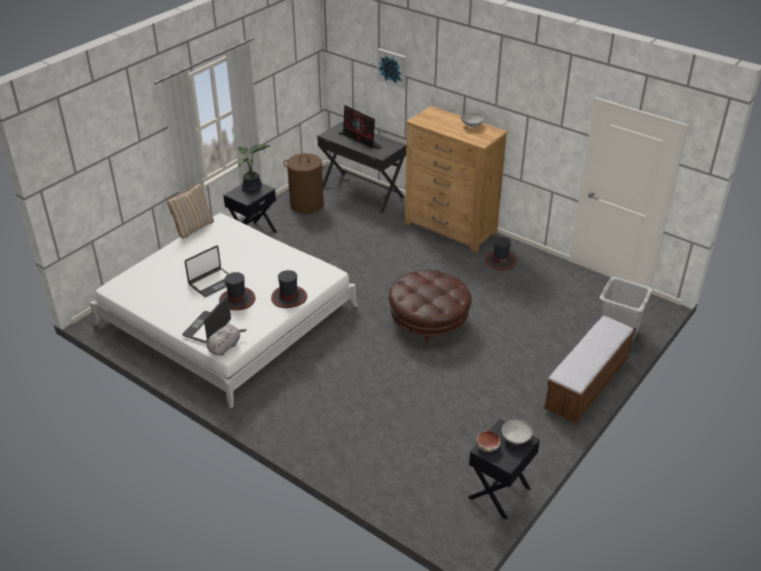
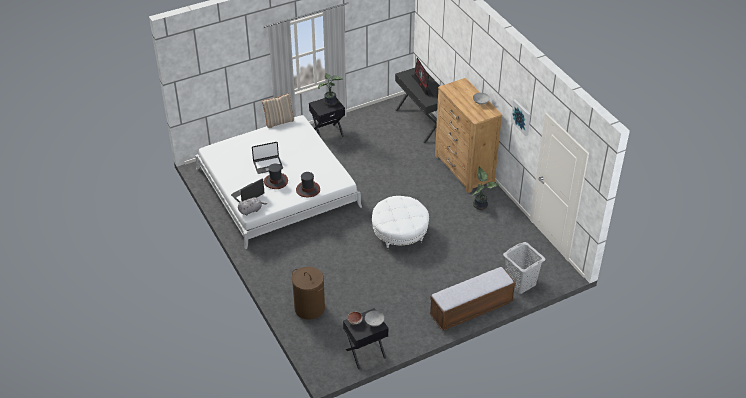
camera: 25 degrees right, 5 degrees up
(306, 205) = (376, 121): brown laundry basket -> brown laundry basket (309, 308)
(392, 68) = (448, 42): picture -> picture (521, 117)
(428, 322) = (399, 233): brown ottoman -> white ottoman
(500, 261) = (480, 205): hat -> potted plant

